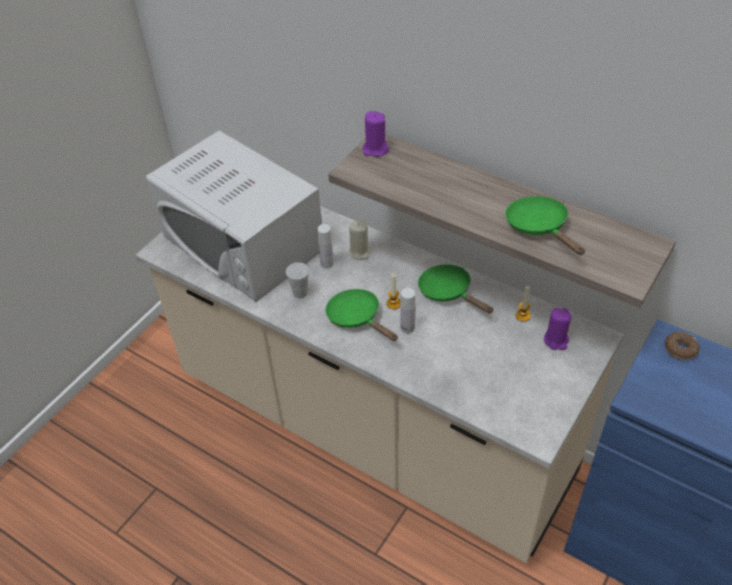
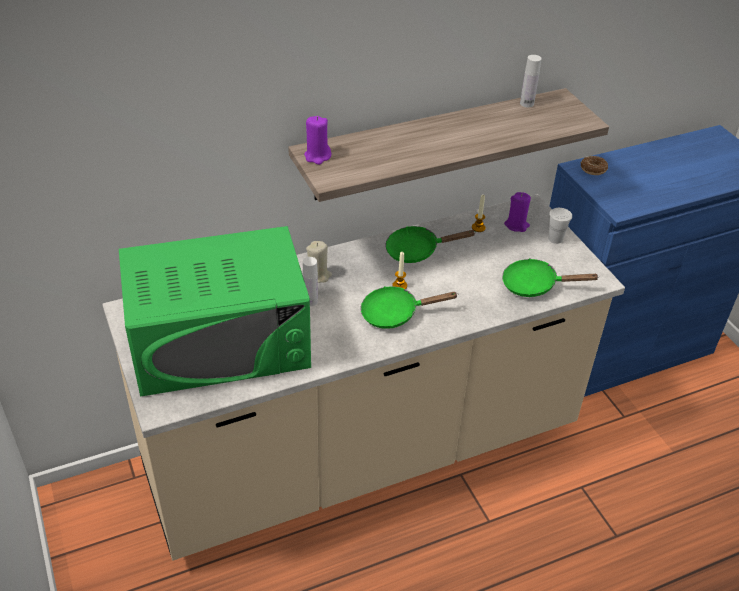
camera: 60 degrees left, 5 degrees down
(243, 243) = (220, 342): white microwave -> green microwave
(300, 293) = (329, 334): white cup -> white cup (555, 239)
(407, 328) = (434, 291): white bottle -> white bottle (526, 103)
(539, 227) = (499, 128): green frying pan -> green frying pan (535, 285)

